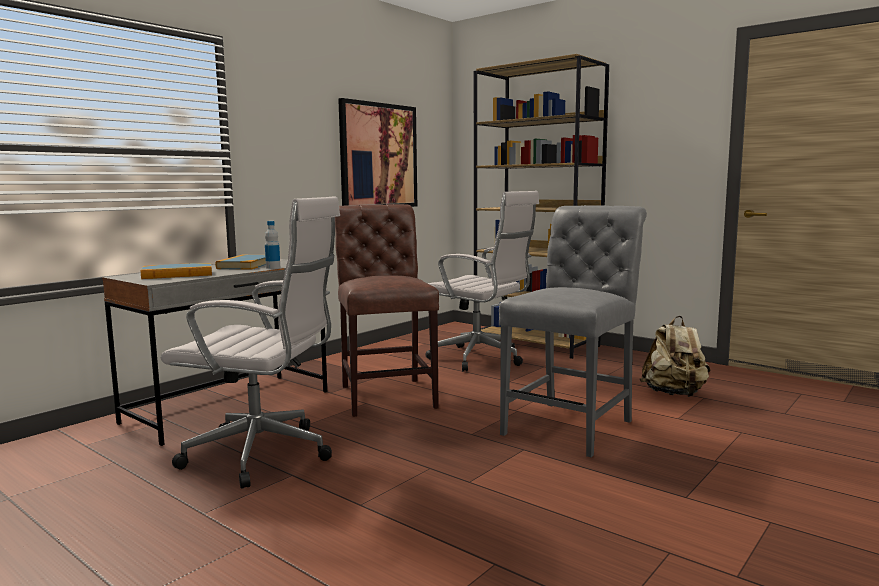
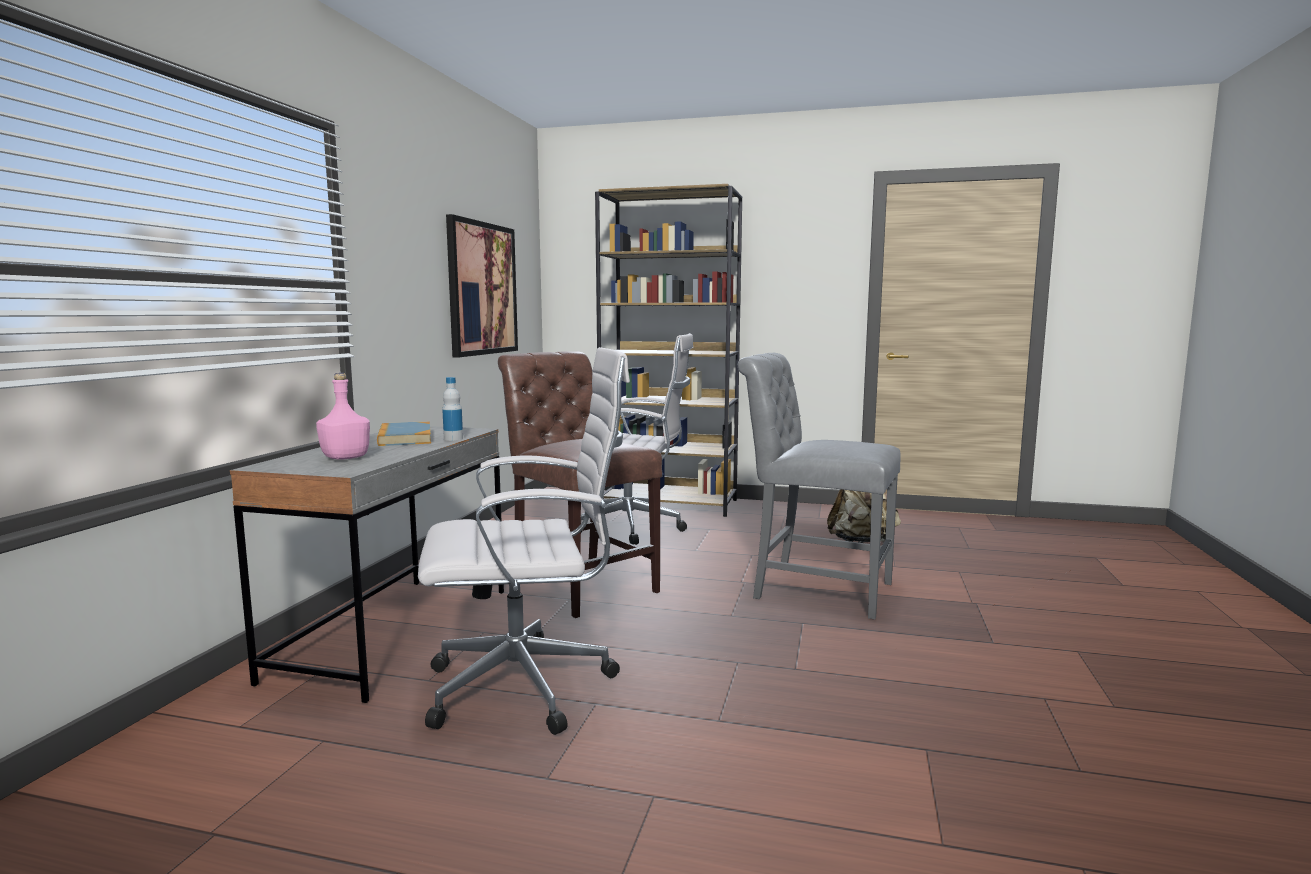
camera: 25 degrees left, 0 degrees up
(177, 274) = (346, 458): book -> pink bottle
(572, 425) = (815, 589): grey chair -> grey chair turned 75 degrees counterclockwise

